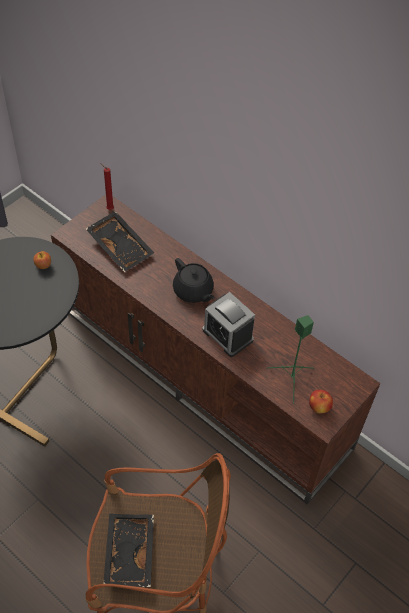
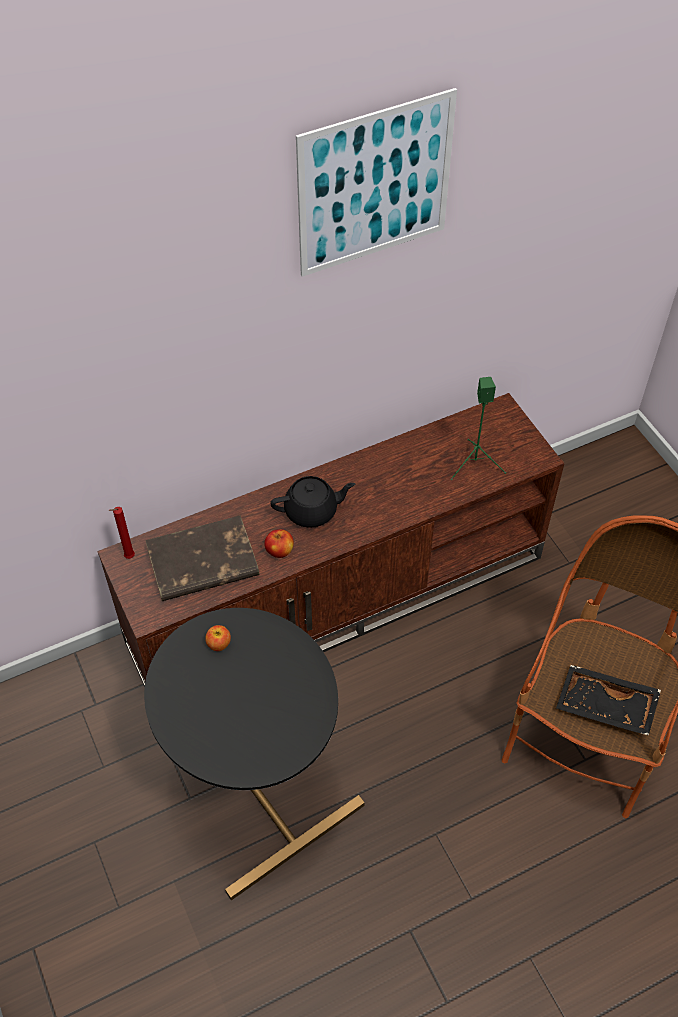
camera: 65 degrees left, 0 degrees up
(121, 246) = (201, 563): black tray -> brown book
(227, 335) = (391, 499): alarm clock -> none
(312, 105) = (375, 185): none -> picture
(319, 407) = (519, 453): apple -> apple (279, 551)

